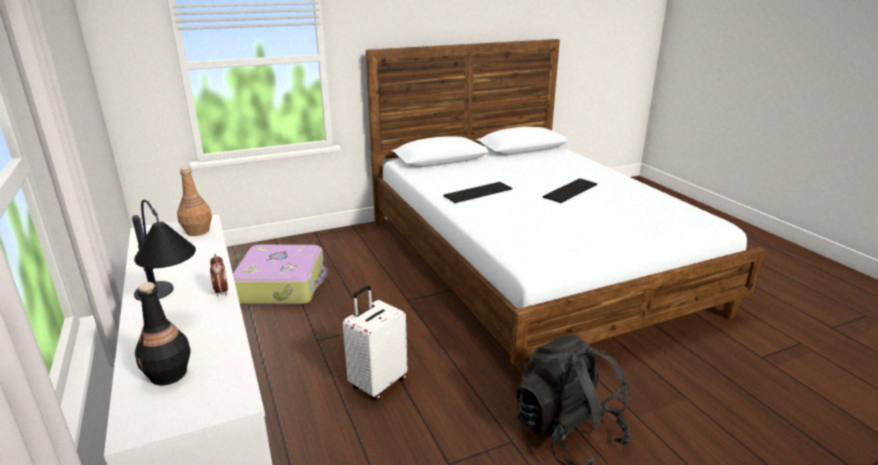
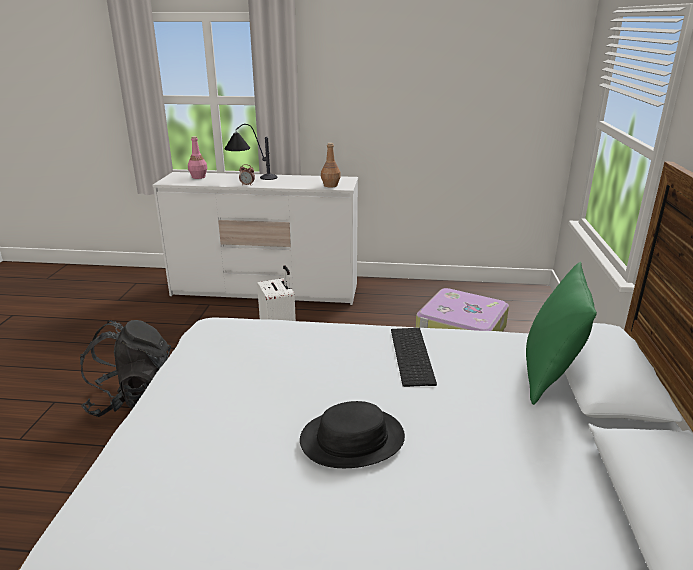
camera: 120 degrees right, 0 degrees up
(169, 374) = (198, 177): black bottle -> pink bottle
(453, 166) = (549, 376): none -> green pillow
(569, 190) = (352, 439): keyboard -> black hat

